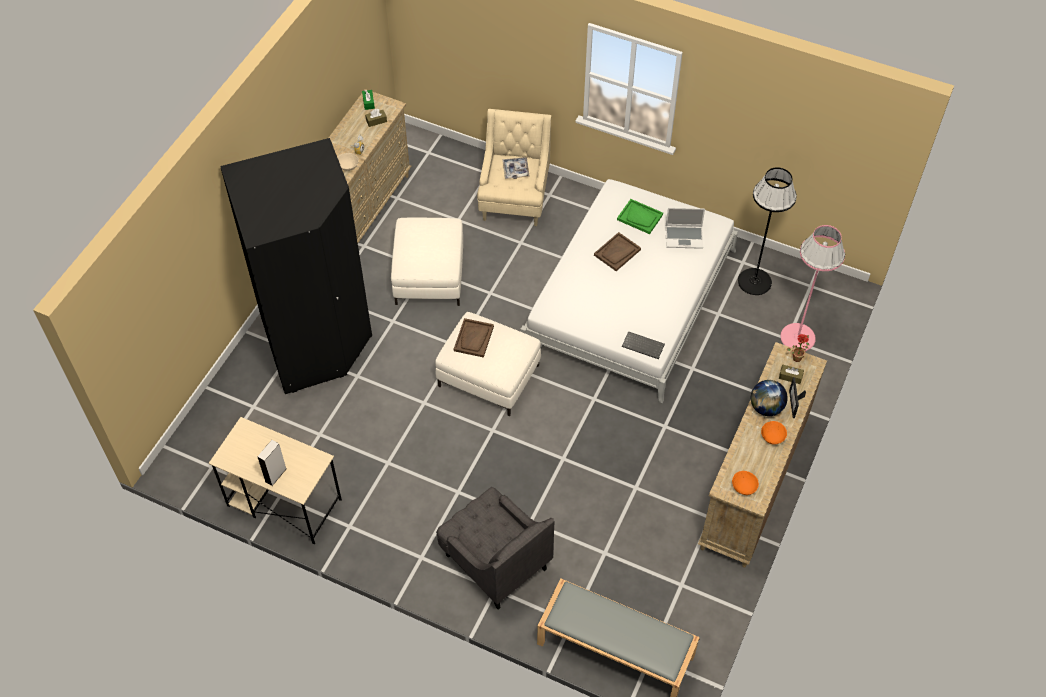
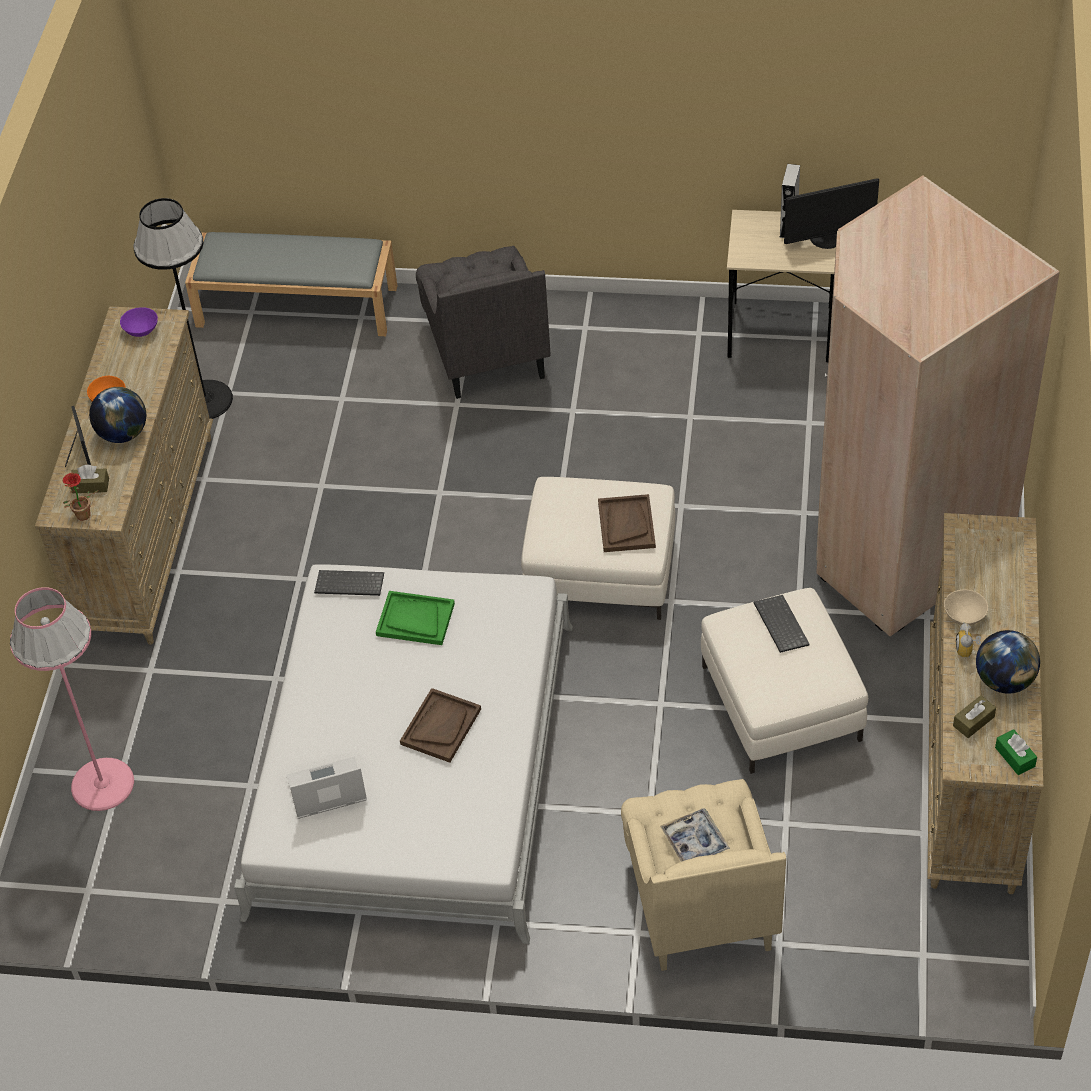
camera: 165 degrees right, 5 degrees down
(256, 457) = (827, 238): none -> monitor
(318, 340) = (898, 544): black wardrobe -> beige wardrobe
(350, 133) = (1004, 680): none -> globe
(421, 259) = (779, 624): none -> keyboard
(495, 561) = (485, 349): grey armchair -> grey armchair turned 135 degrees counterclockwise
(640, 217) = (420, 810): green tray -> green tray (415, 620)
(744, 487) = (141, 330): orange bowl -> purple bowl
(754, 281) = (193, 868): black floor lamp -> black floor lamp (205, 400)

